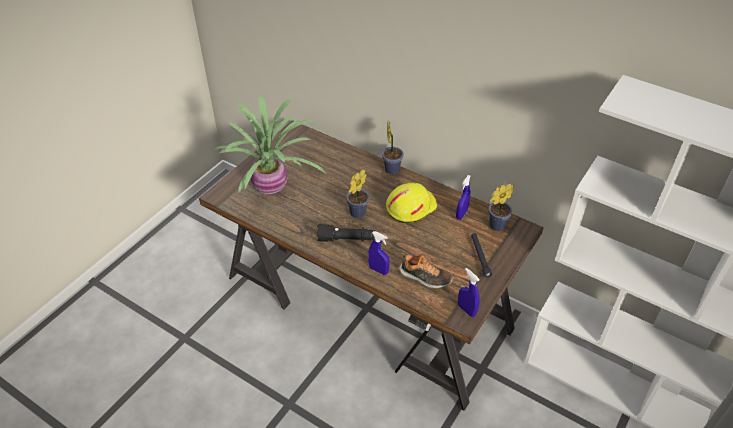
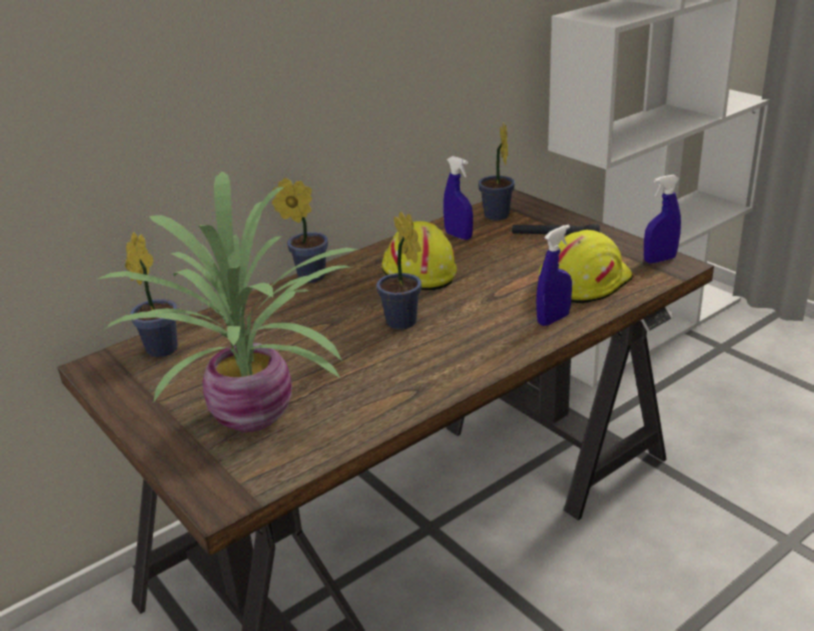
camera: 70 degrees left, 15 degrees down
(314, 143) = (164, 347): none -> potted plant
(347, 239) = (464, 340): black flashlight -> none
(425, 277) = (583, 282): shoe -> yellow hard hat

